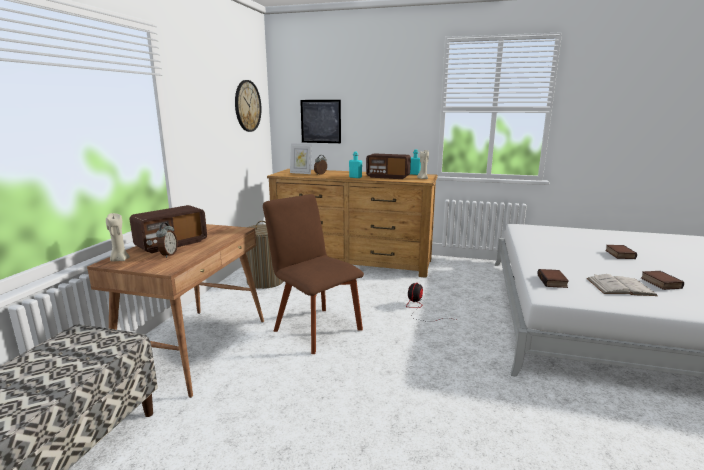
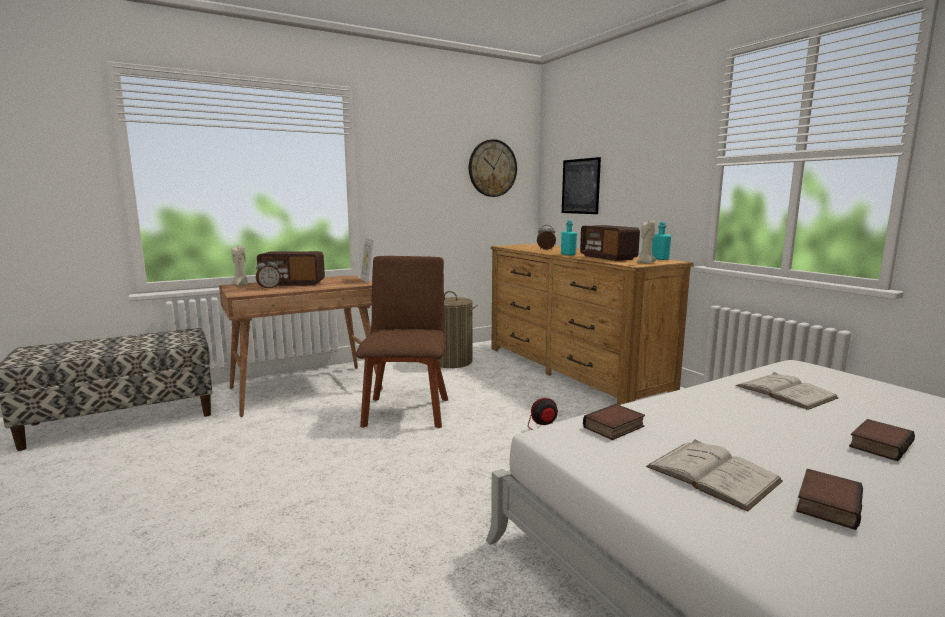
camera: 45 degrees right, 5 degrees down
(301, 173) = (531, 247): picture frame -> picture frame (367, 280)
(548, 241) = (785, 392): none -> white book

